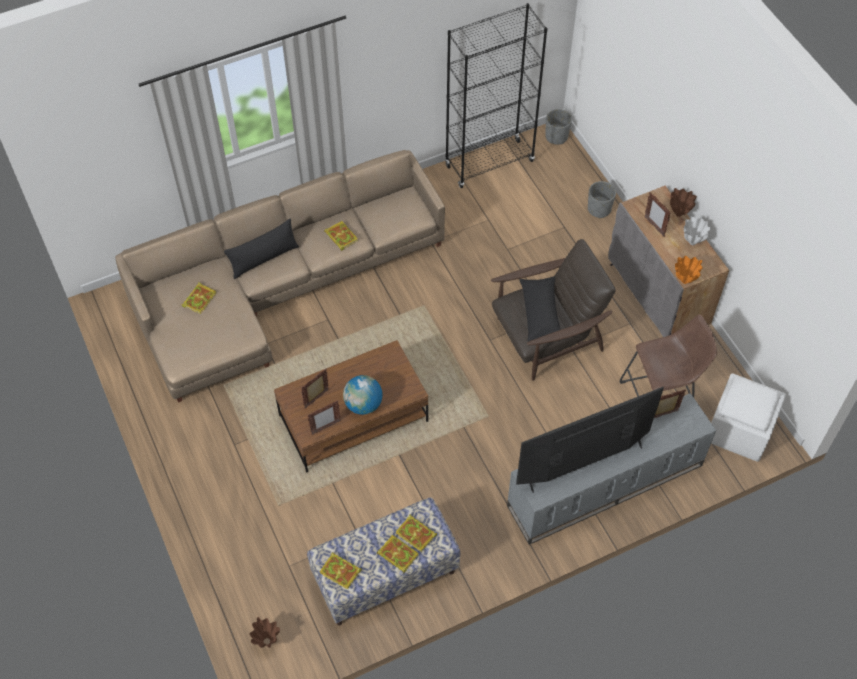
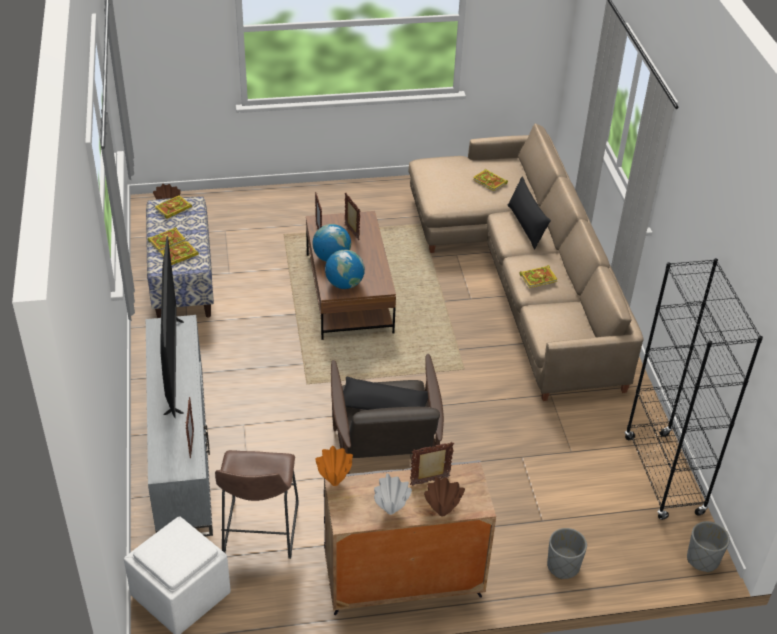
camera: 105 degrees right, 15 degrees down
(398, 383) = (344, 284): none -> globe

